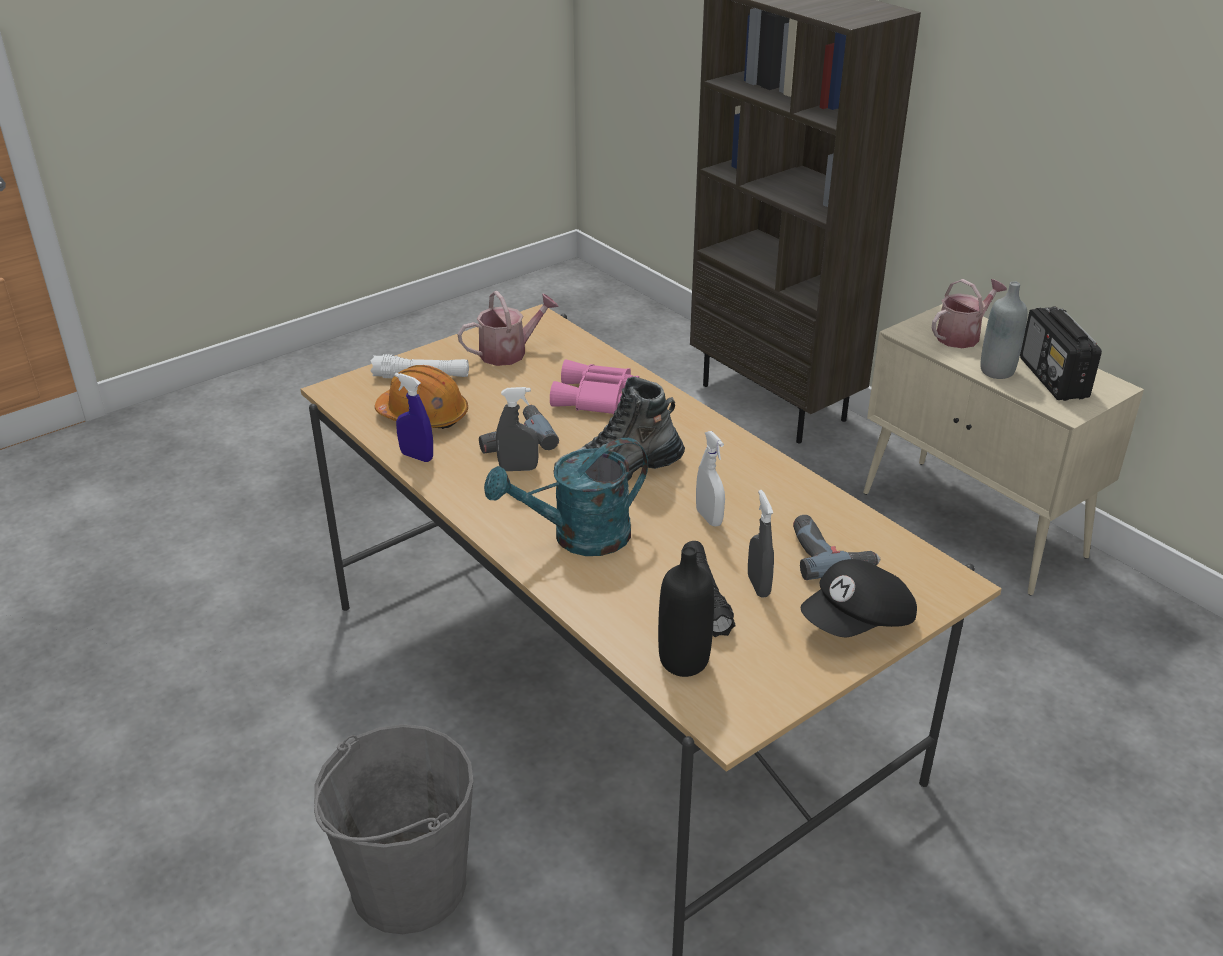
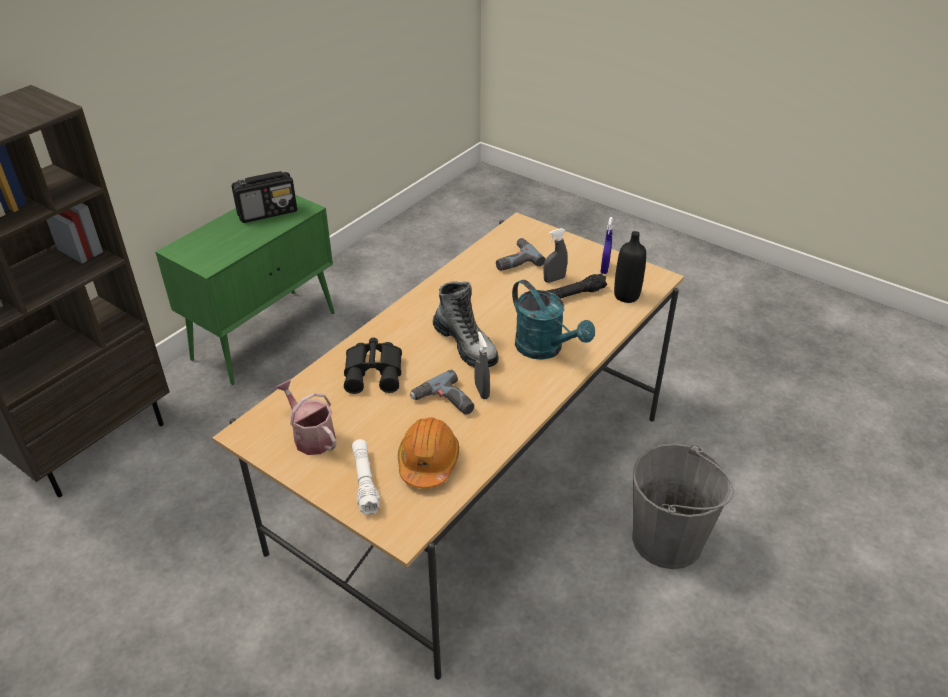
camera: 105 degrees left, 5 degrees up
(417, 456) = (487, 448): blue spray bottle -> blue spray bottle (604, 269)
(597, 398) = (375, 372): pink binoculars -> black binoculars
(709, 518) = (501, 303): white spray bottle -> none
(858, 623) = (566, 248): black cap -> none
(962, 335) = (211, 245): watering can -> none
(974, 525) = (265, 335): beige cabinet -> green cabinet
(997, 371) = (261, 231): grey bottle -> none

